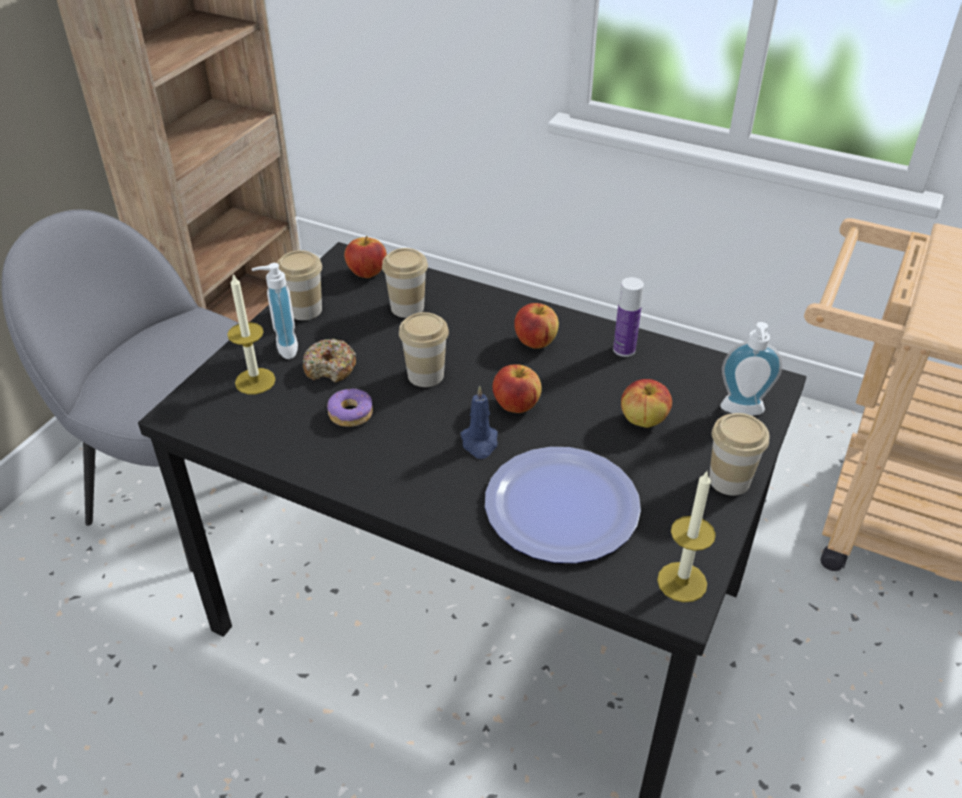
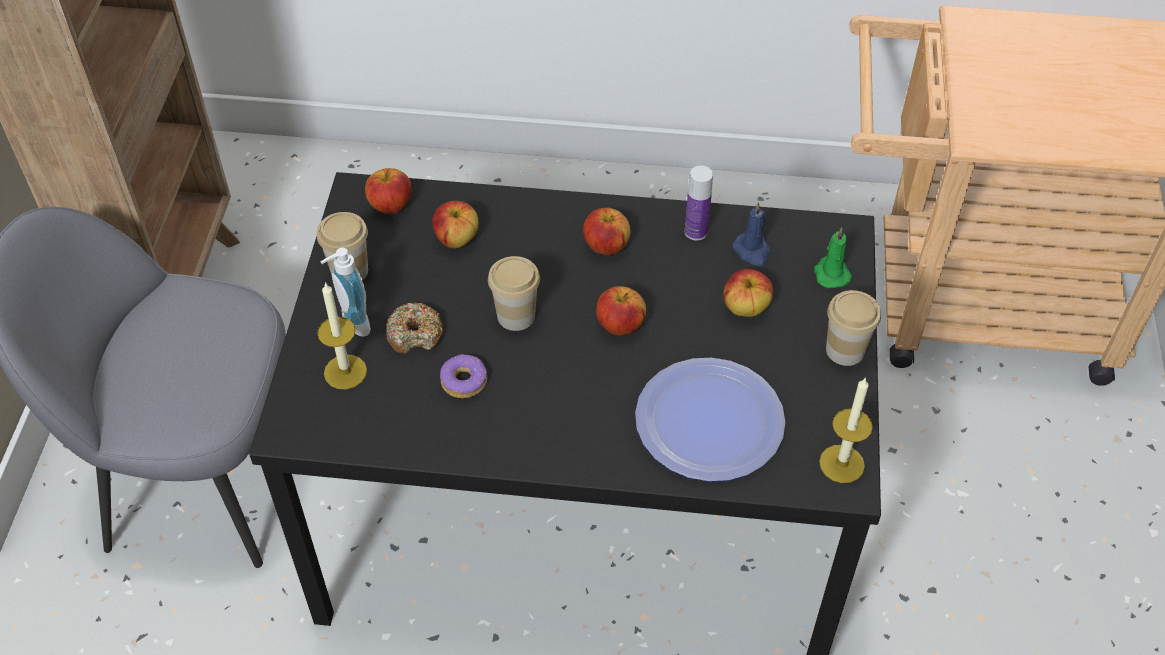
camera: 20 degrees left, 10 degrees up
(407, 307) = (456, 239): cup -> apple
(479, 443) = (605, 377): blue candle -> blue candle (752, 251)
(742, 412) = (830, 273): soap dispenser -> green candle

